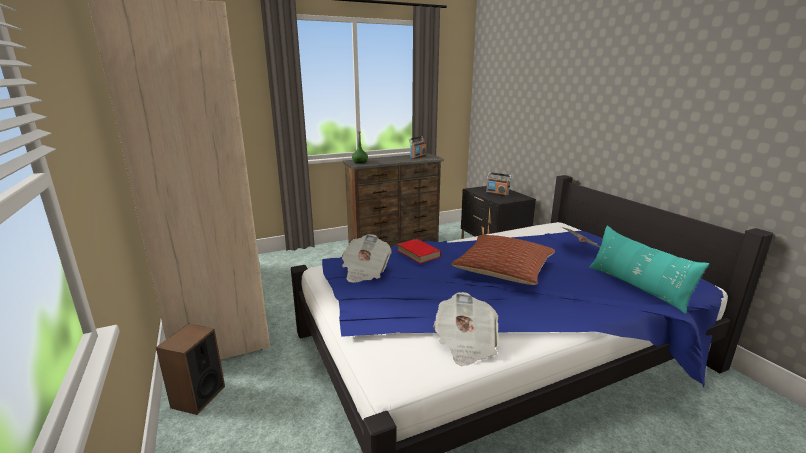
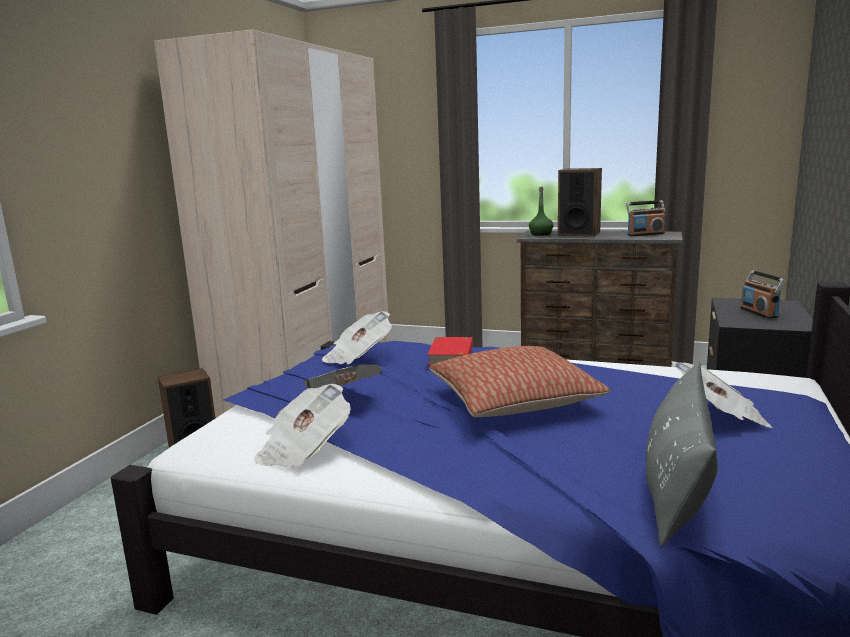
camera: 45 degrees right, 5 degrees down
(381, 159) = (579, 233): none -> speaker
(426, 301) = (344, 398): none -> newspaper
(637, 287) = (676, 487): turquoise pillow -> grey pillow

